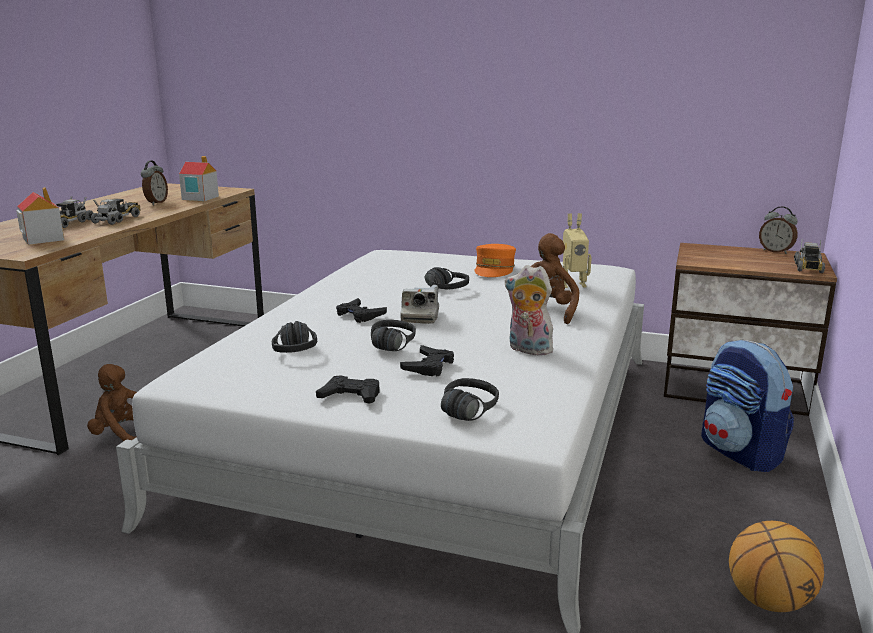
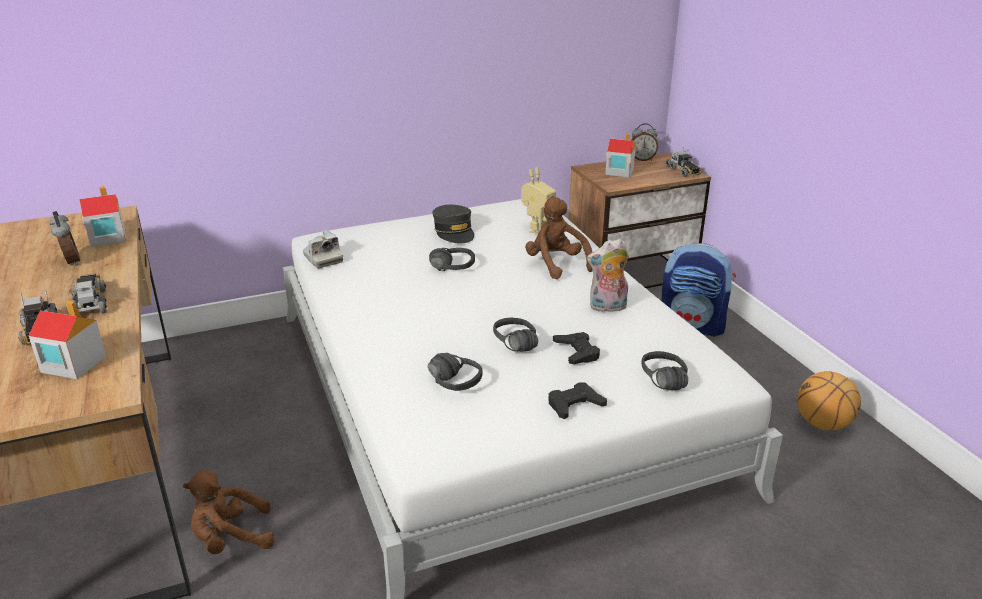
camera: 40 degrees left, 10 degrees up
(359, 315) = (439, 322): black game controller -> none
(420, 316) = (488, 305): camera -> camera (323, 259)
(494, 269) = (454, 232): orange cap -> grey cap
(725, 254) = (619, 172): none -> toy house

